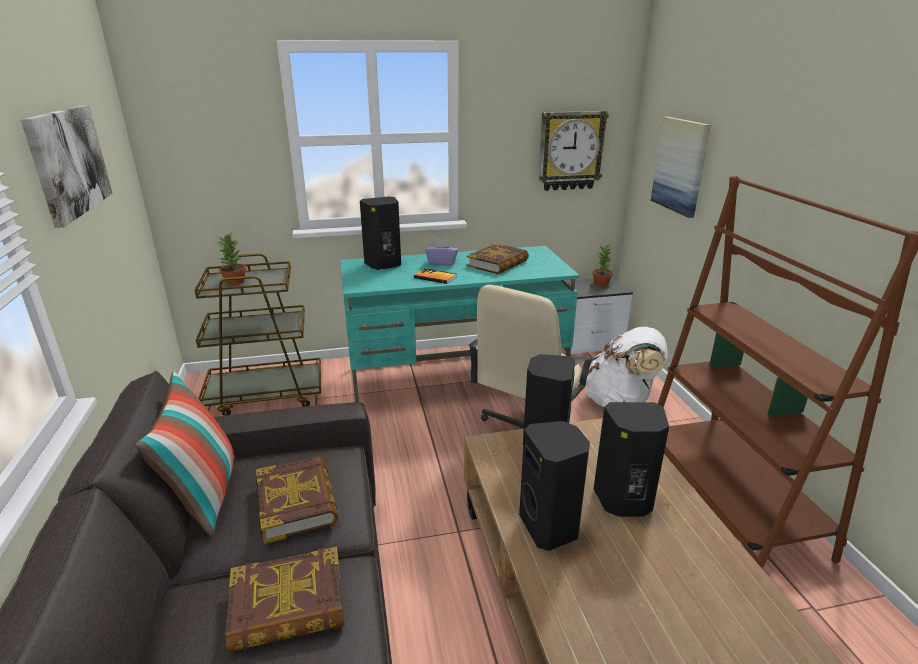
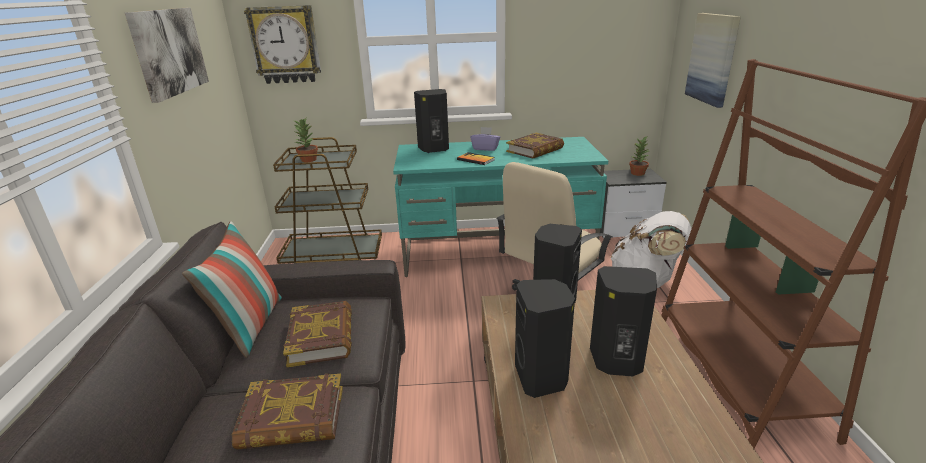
camera: 10 degrees right, 0 degrees up
(570, 151) = (610, 49): wall clock -> wall clock (285, 45)

